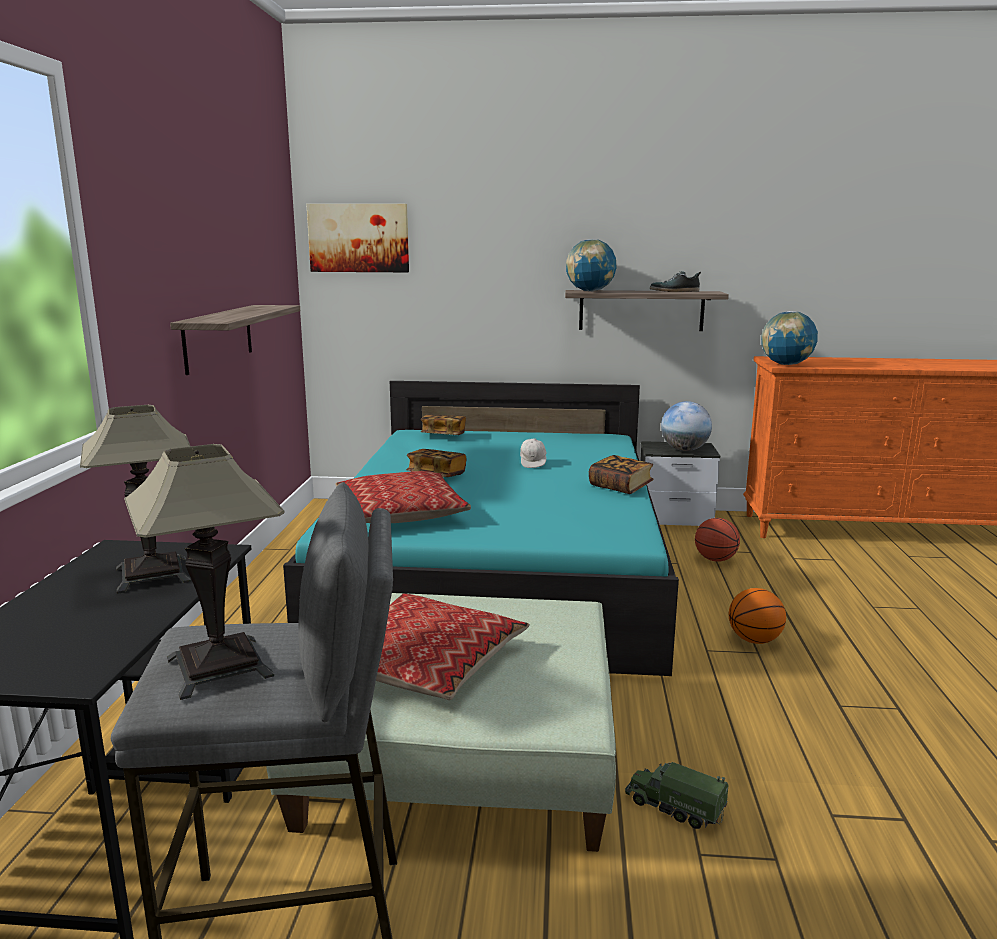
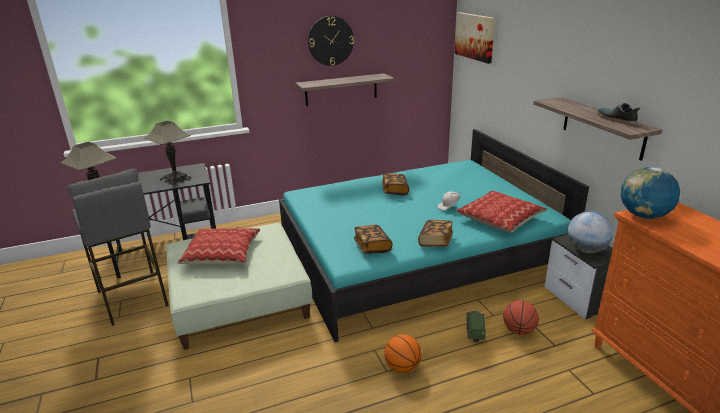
camera: 65 degrees right, 10 degrees up
(200, 235) = (330, 41): none -> wall clock
(401, 512) = (332, 199): pillow -> pillow (500, 219)
(443, 435) = (469, 172): book -> book (372, 247)
(590, 291) = (558, 103): globe -> none
(674, 807) = (219, 364): toy truck -> toy truck (475, 330)

